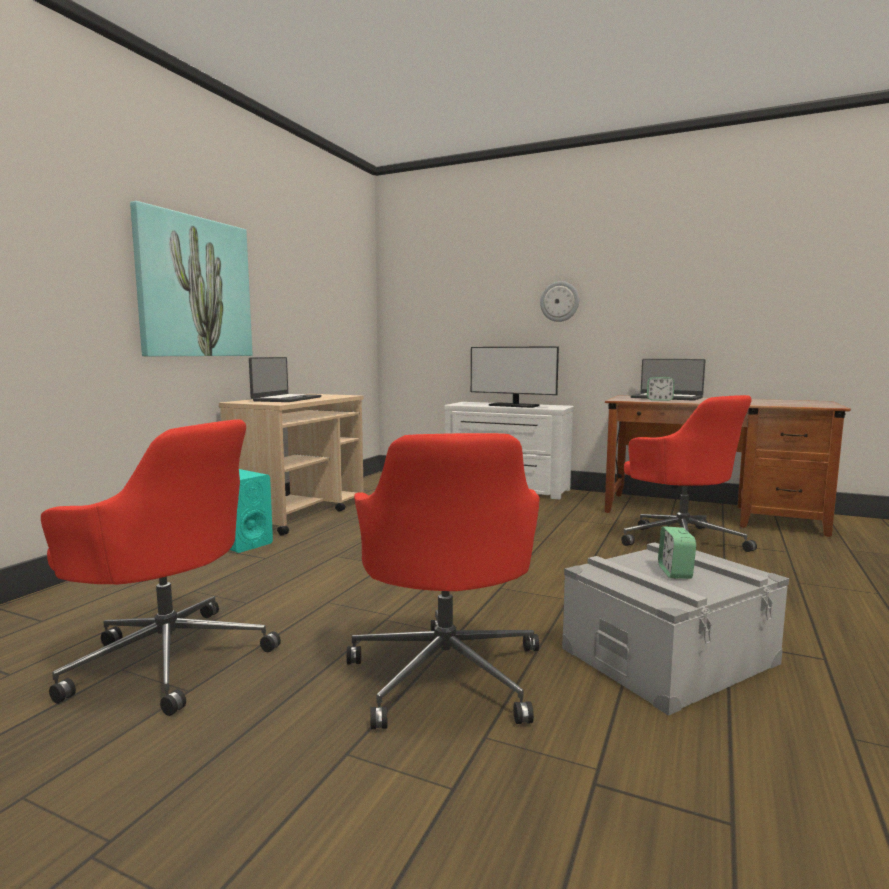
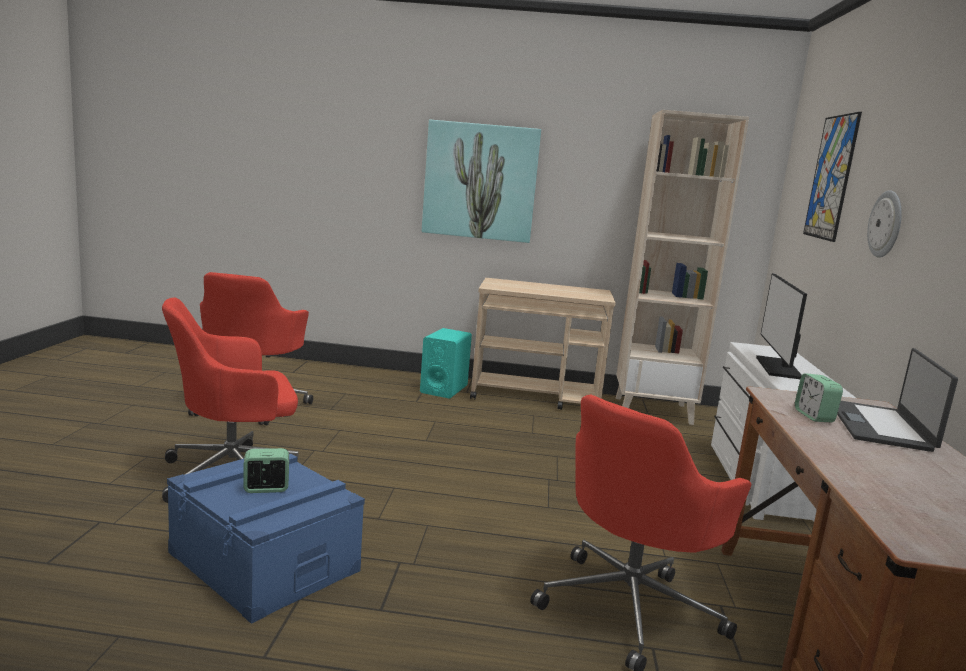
camera: 70 degrees right, 5 degrees up
(286, 399) = (535, 287): laptop -> none
(366, 488) = (653, 410): none -> beige bookcase
(467, 280) = (831, 177): none -> picture
(668, 655) = (264, 561): grey storage box -> blue storage box

